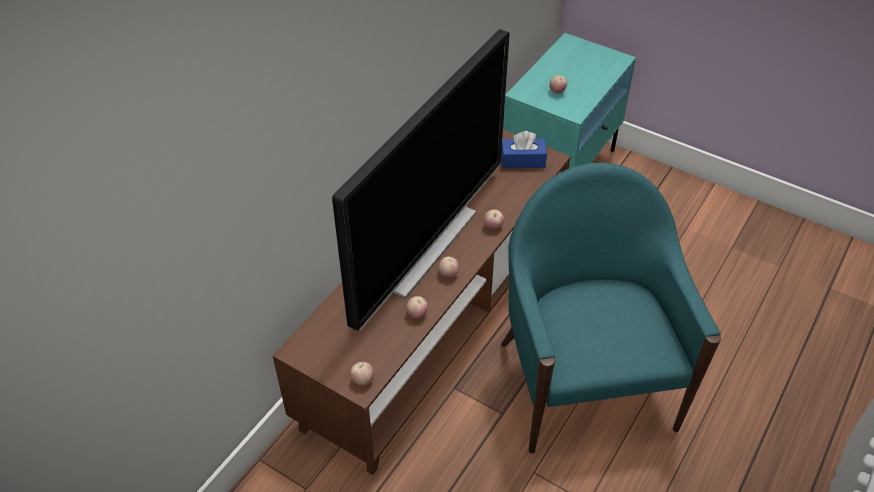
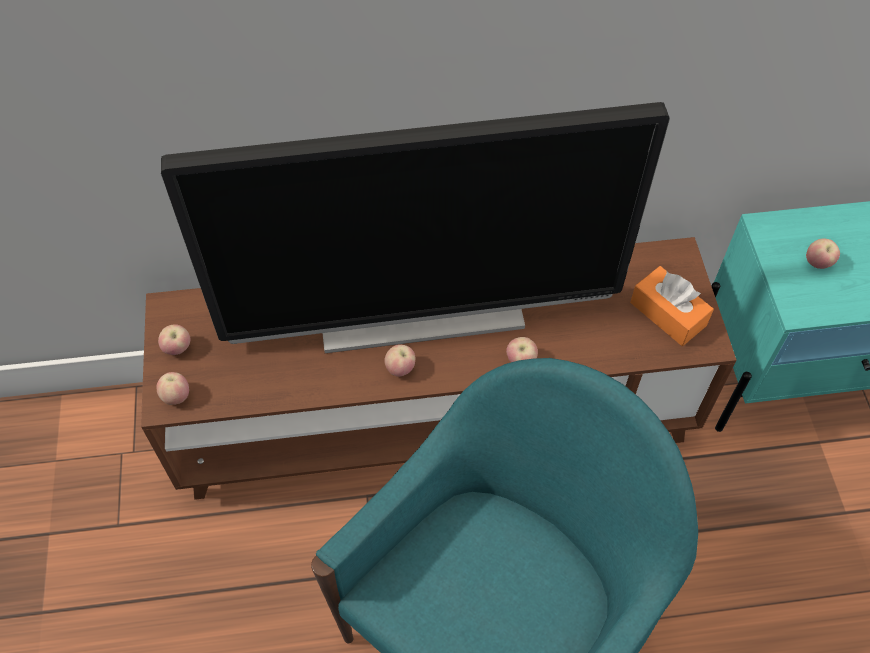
camera: 50 degrees right, 10 degrees up
(417, 314) = (312, 380): apple -> apple (177, 348)
(522, 160) = (668, 314): blue tissue box -> orange tissue box

